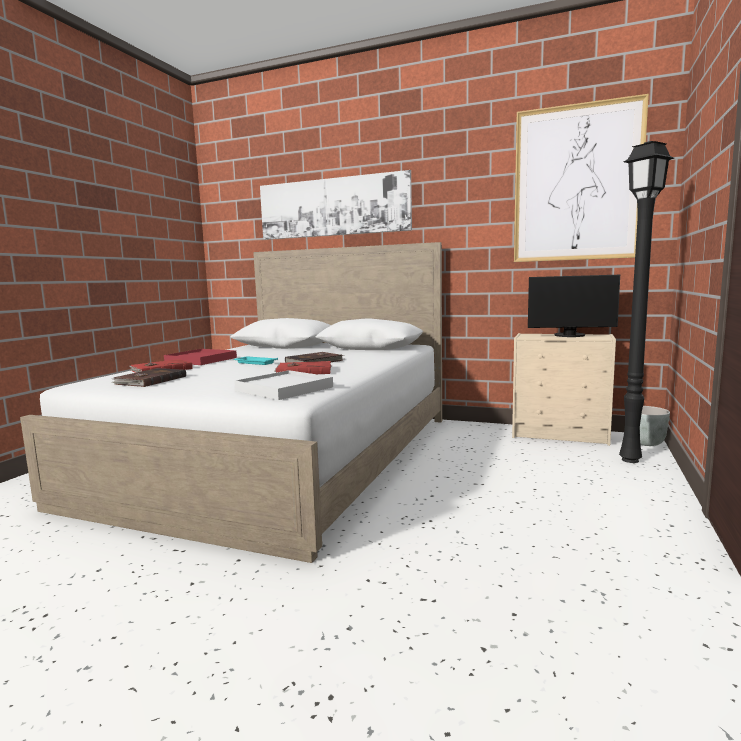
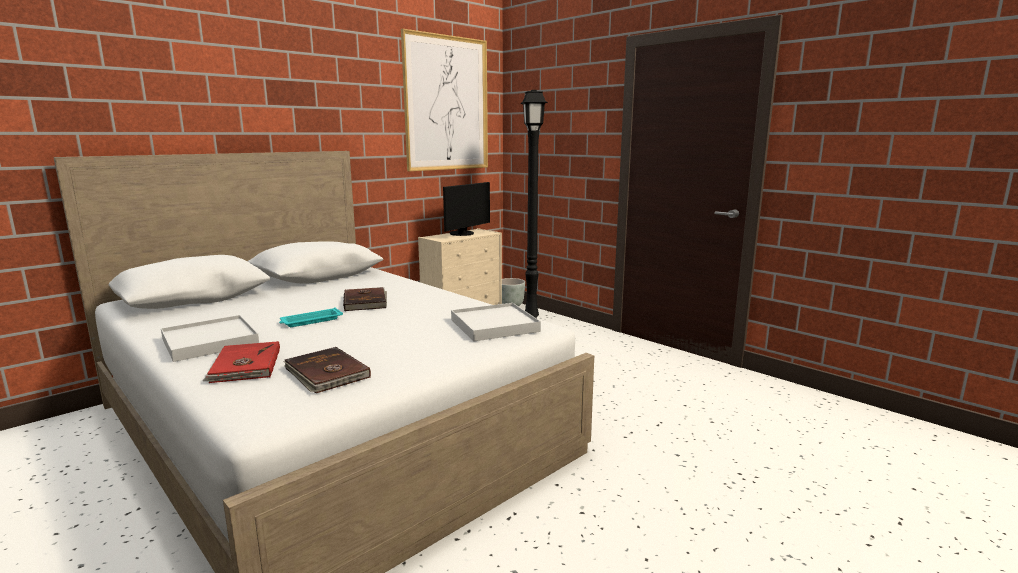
camera: 65 degrees left, 5 degrees up
(201, 360) = (210, 342): red tray -> white tray
(304, 371) = (414, 311): red book -> none
(333, 207) = (197, 96): picture -> none

